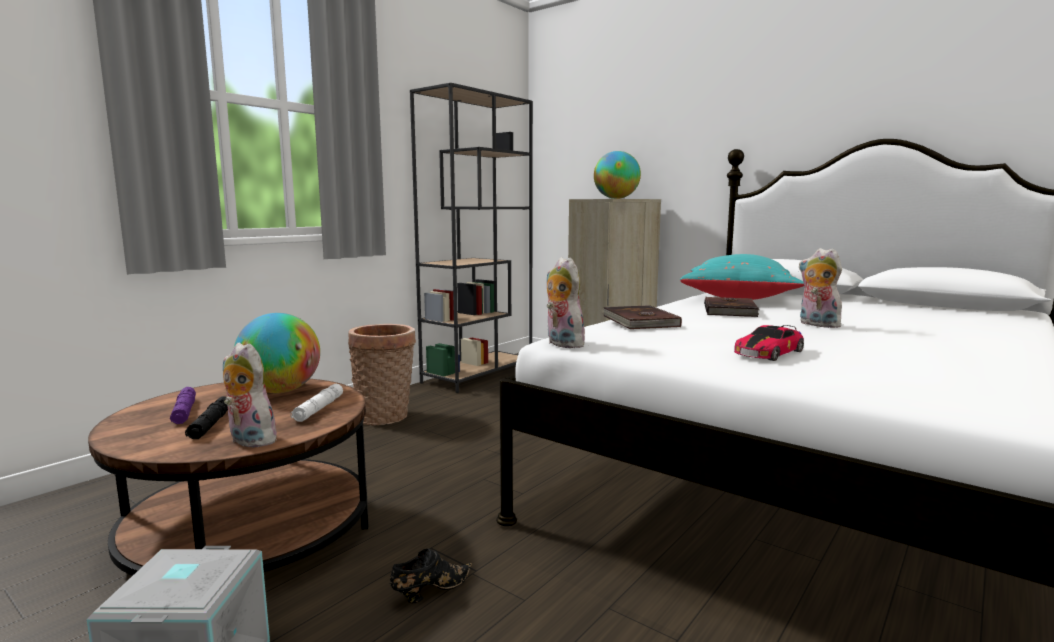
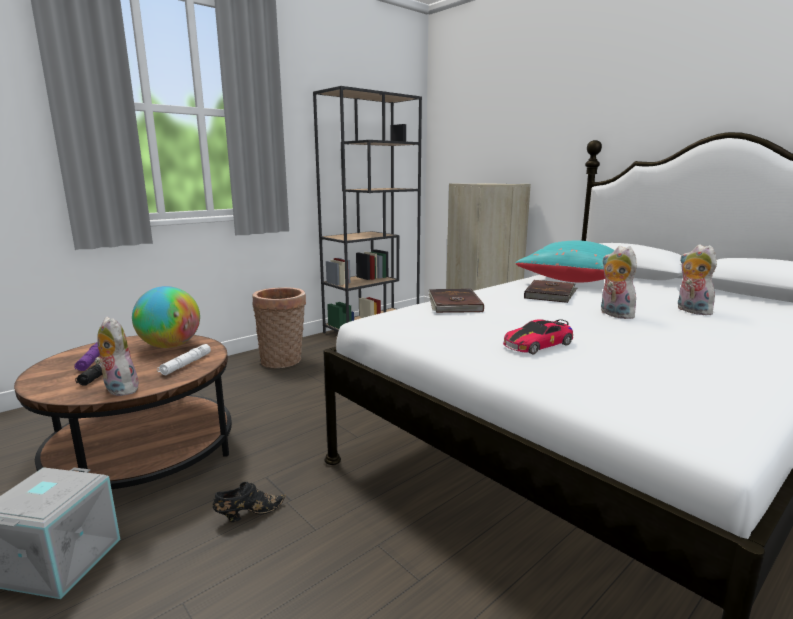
camera: 10 degrees right, 5 degrees up
(561, 344) = (371, 324): plush toy -> plush toy (691, 311)
(616, 198) = (488, 183): globe -> none

